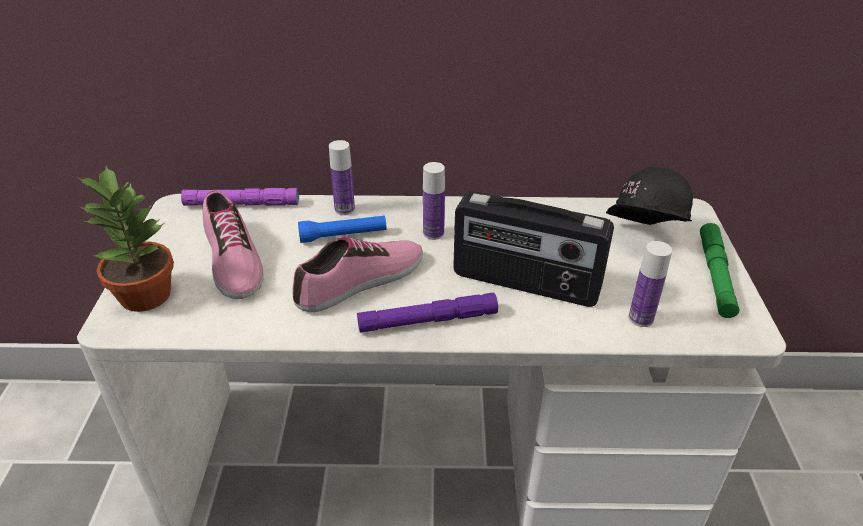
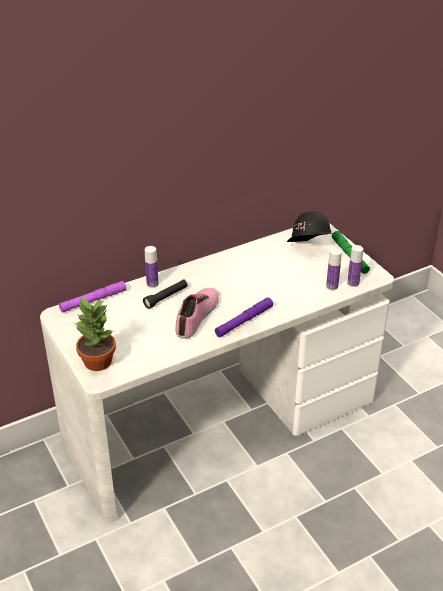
camera: 30 degrees left, 0 degrees up
(231, 259) = (121, 329): shoe -> none
(343, 236) = (166, 297): blue flashlight -> black flashlight
(433, 233) = (209, 280): bottle -> bottle (353, 283)
(525, 283) = (272, 289): radio -> none

